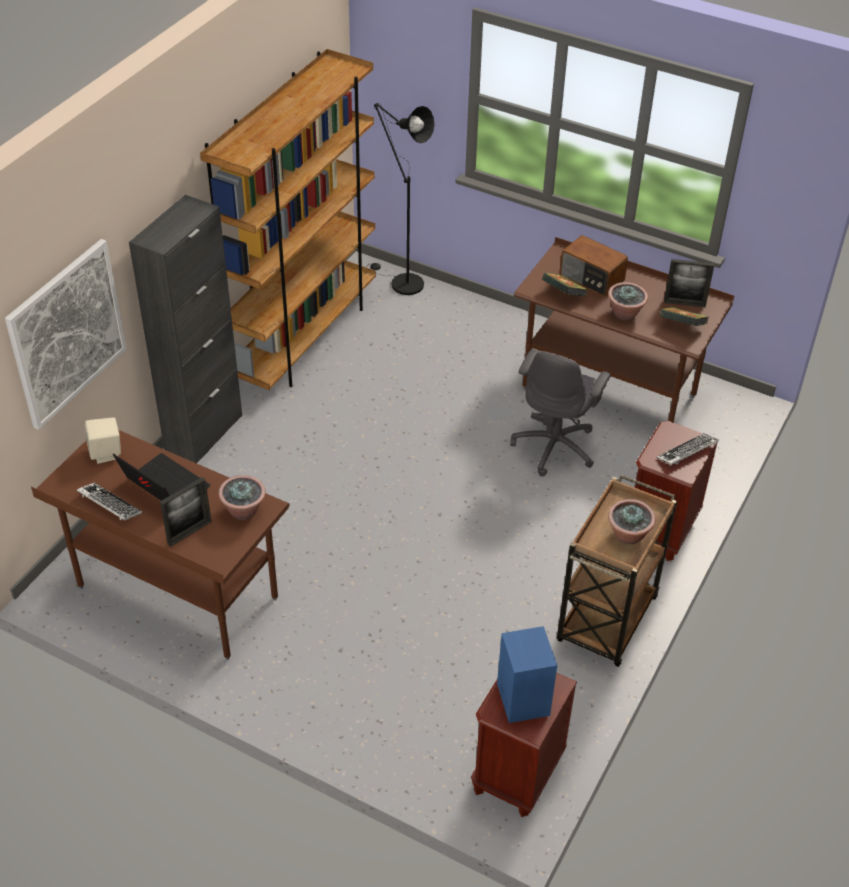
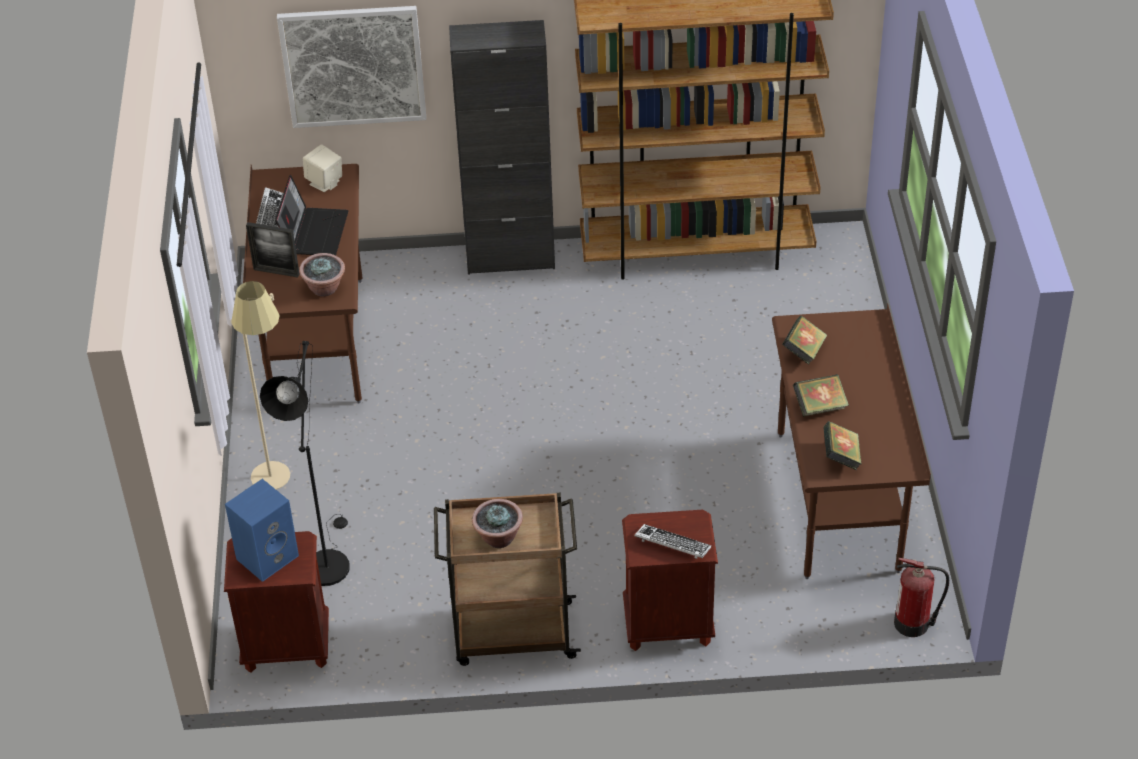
camera: 60 degrees right, 0 degrees up
(326, 696) = (280, 486): none -> beige floor lamp
(401, 282) = (848, 275): black floor lamp -> black floor lamp (327, 561)
(555, 446) = (716, 496): grey office chair -> none
(591, 279) = (852, 360): radio -> none
(625, 313) = (819, 407): potted plant -> book
(684, 303) = (883, 444): picture frame -> none
(743, 412) = (914, 623): none -> fire extinguisher

